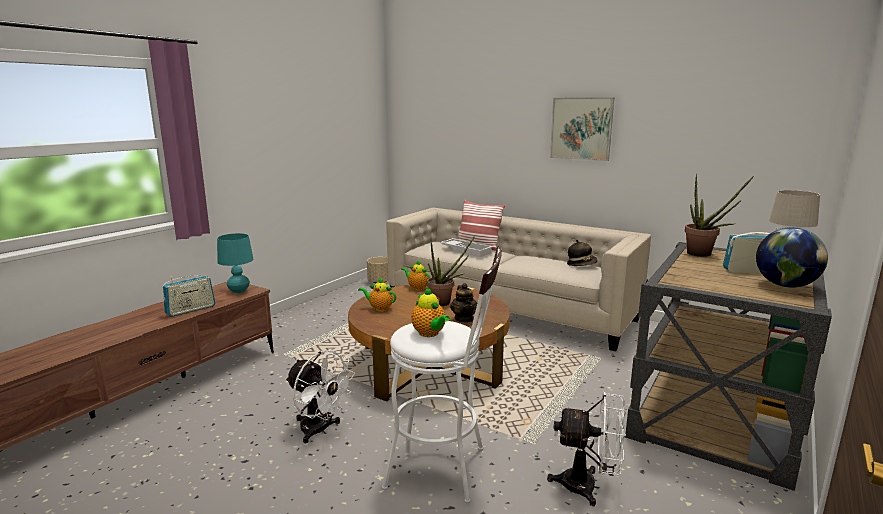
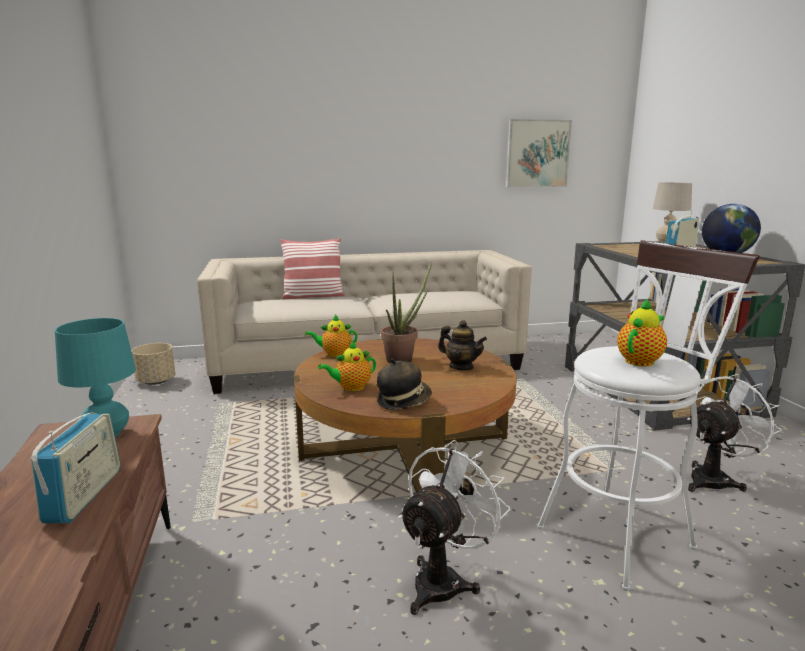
camera: 45 degrees left, 0 degrees up
(320, 430) = (444, 580): white fan -> white fan turned 45 degrees counterclockwise
(429, 333) = (640, 361): teapot -> teapot turned 60 degrees counterclockwise
(466, 250) = (316, 302): white tray -> none
(581, 128) = (410, 141): picture -> picture (537, 154)
(581, 265) = (452, 291): hat -> hat (403, 401)
(704, 254) = (622, 247): potted plant -> none

